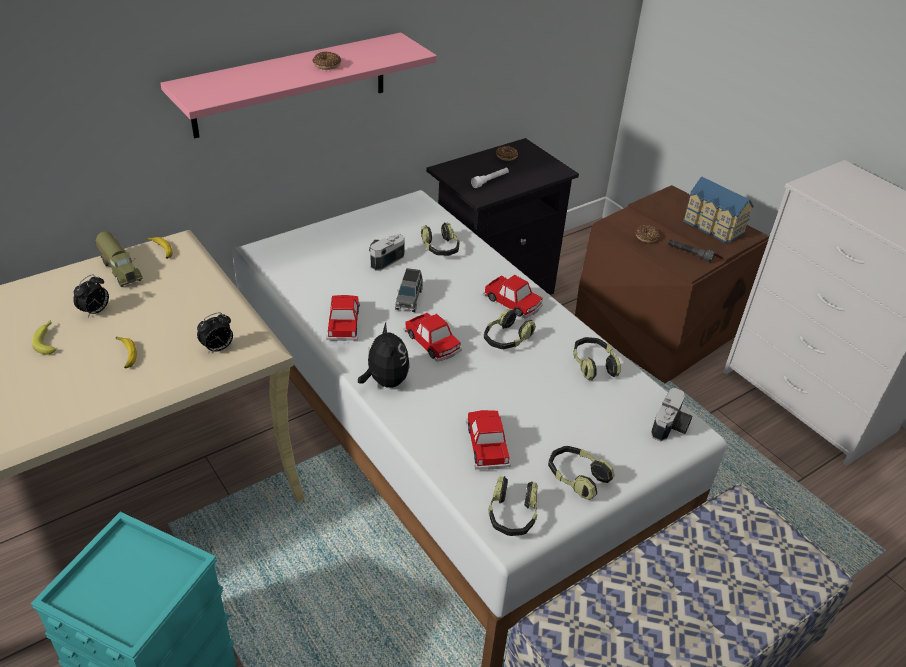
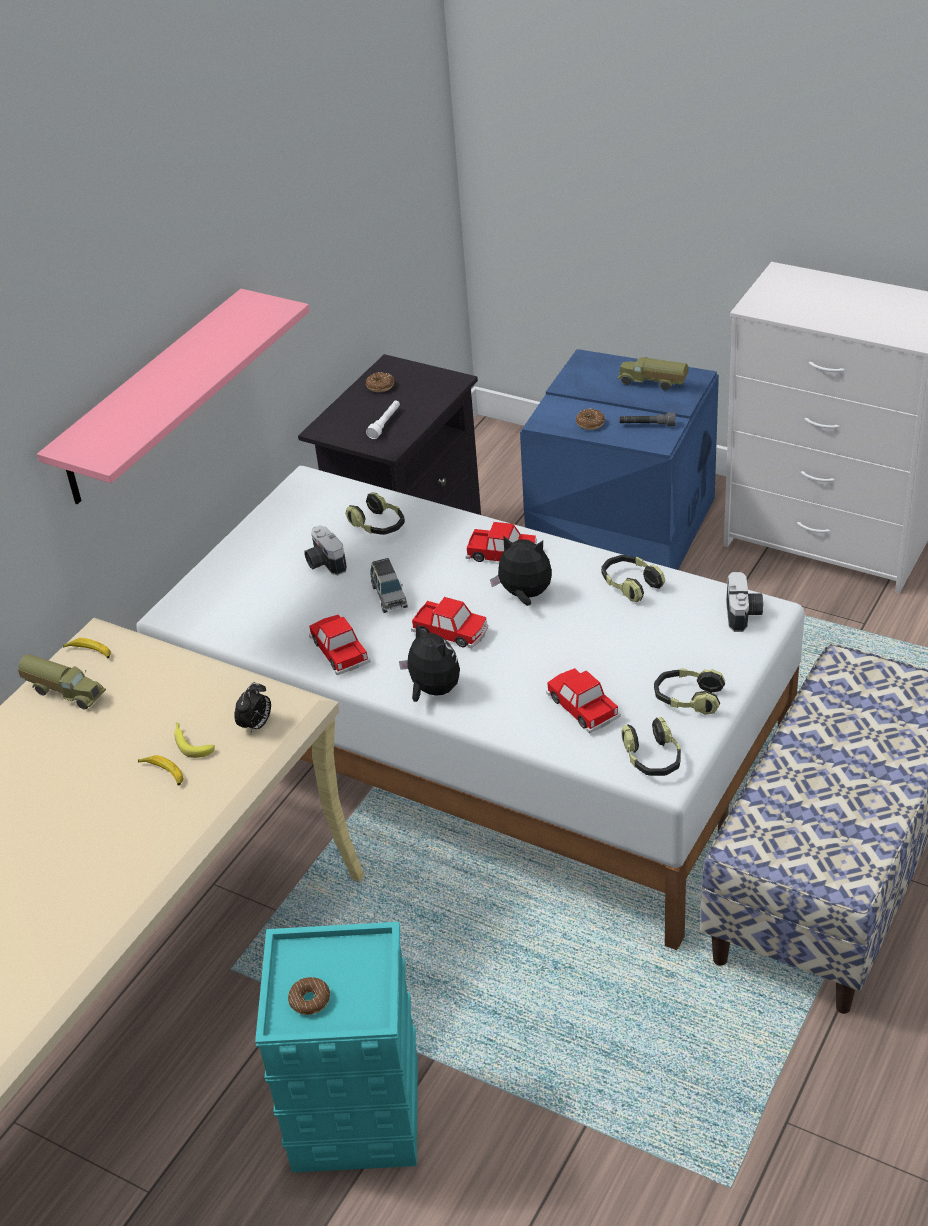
camera: 20 degrees left, 0 degrees up
(48, 340) = (61, 796): banana -> banana (191, 743)
(95, 311) = (83, 746): alarm clock -> none
(327, 65) = (201, 362): donut -> donut (310, 1000)
(383, 258) = (324, 563): camera -> camera turned 45 degrees counterclockwise
(506, 339) = (525, 595): headphones -> plush toy
(655, 330) = (623, 528): brown storage box -> blue storage box
(712, 227) = (652, 383): toy house -> toy truck

